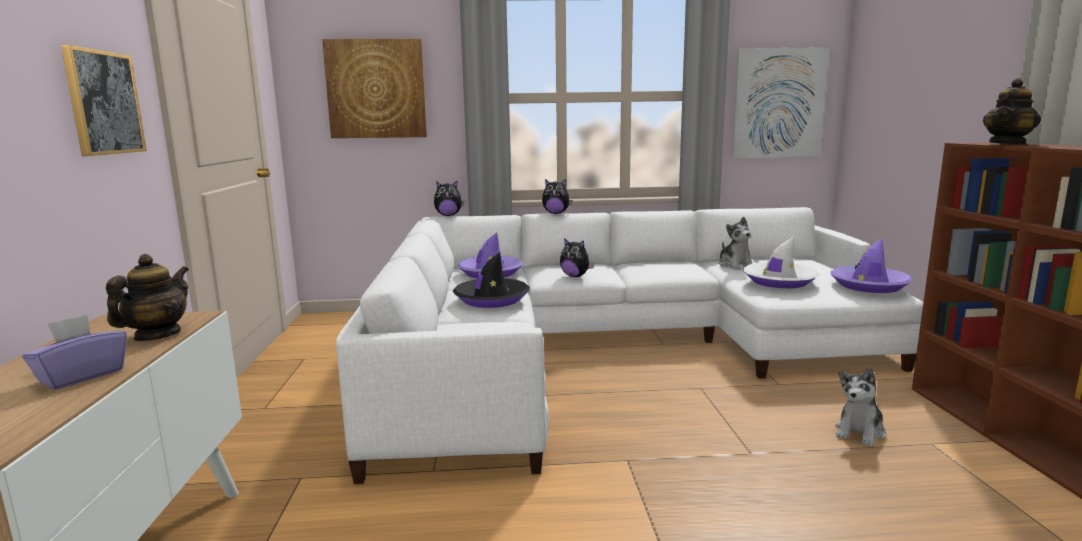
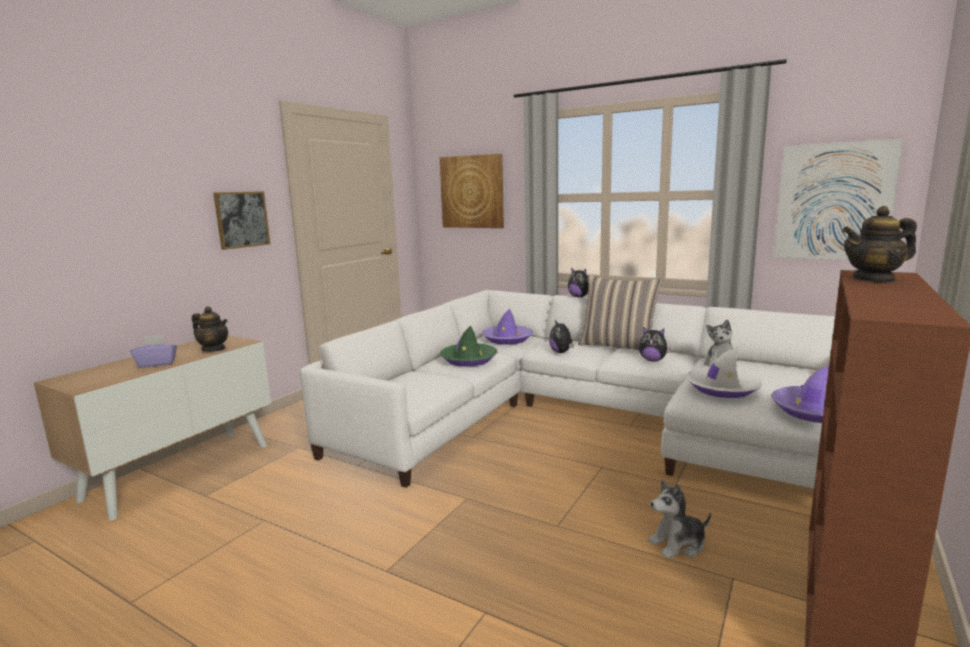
camera: 35 degrees right, 0 degrees up
(157, 335) = (214, 349): teapot -> teapot turned 60 degrees clockwise
(448, 215) = (501, 290): plush toy -> plush toy (652, 360)
(491, 299) = (468, 360): black hat -> green hat
(617, 263) = (618, 346): none -> pillow

